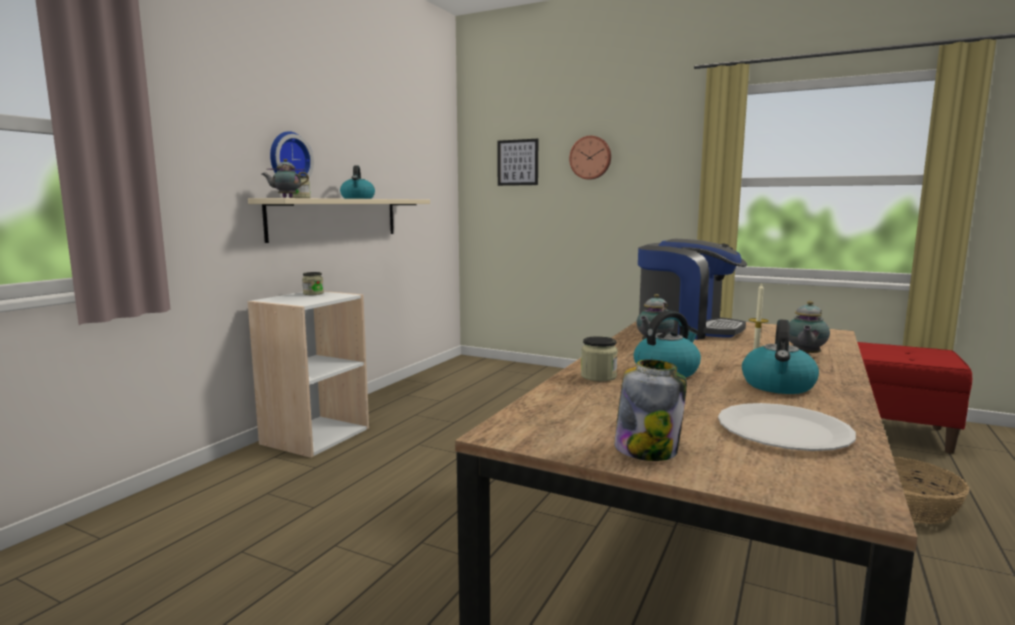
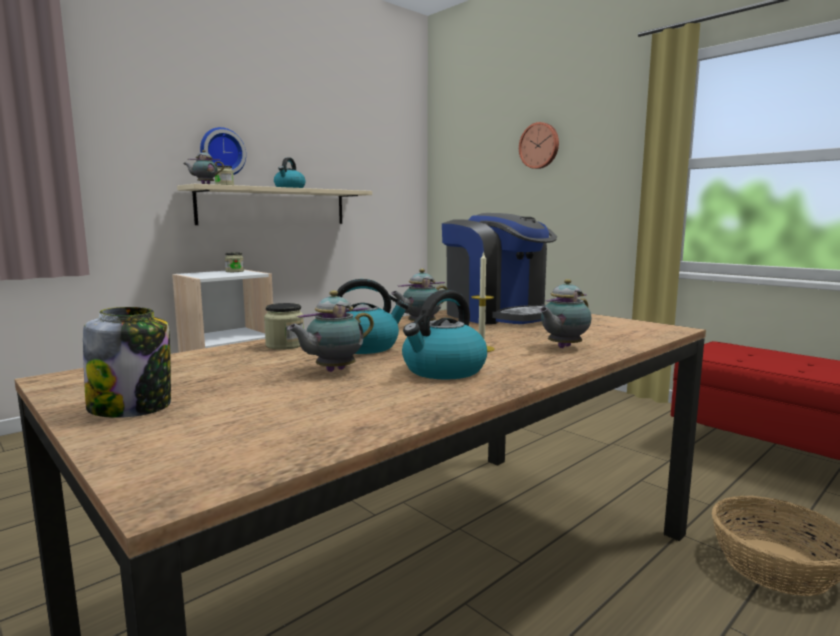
camera: 20 degrees right, 0 degrees up
(517, 162) = (475, 155): picture -> none
(703, 396) = (332, 370): none -> teapot
(783, 430) = (318, 410): white plate -> none

